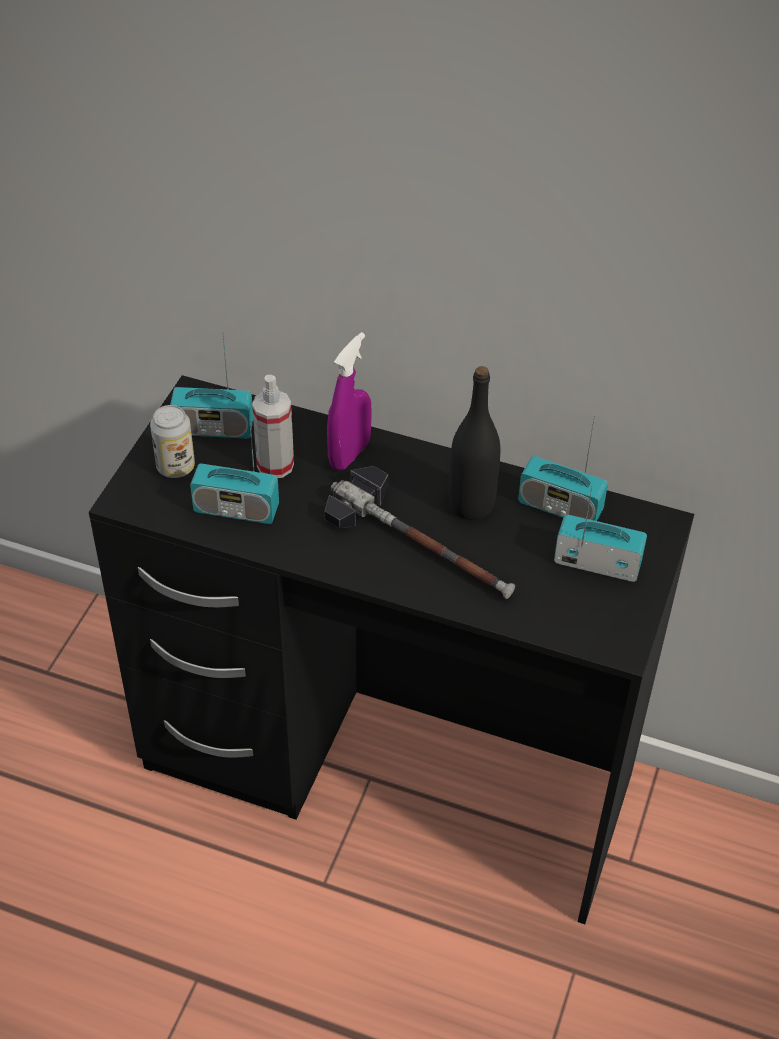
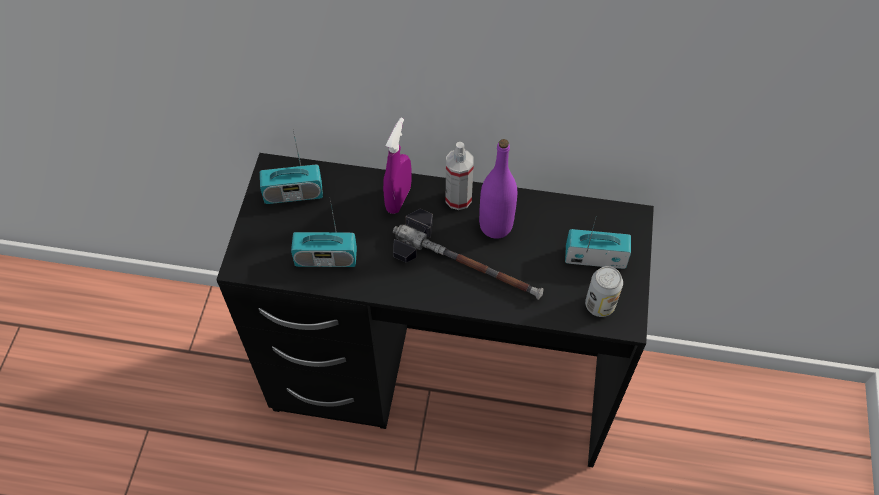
camera: 10 degrees left, 10 degrees up
(175, 467) = (273, 231): can -> can (599, 305)
(275, 465) = (346, 217): spray bottle -> spray bottle (458, 198)
(471, 505) = (495, 226): black bottle -> purple bottle
(560, 507) = (559, 217): radio -> none

